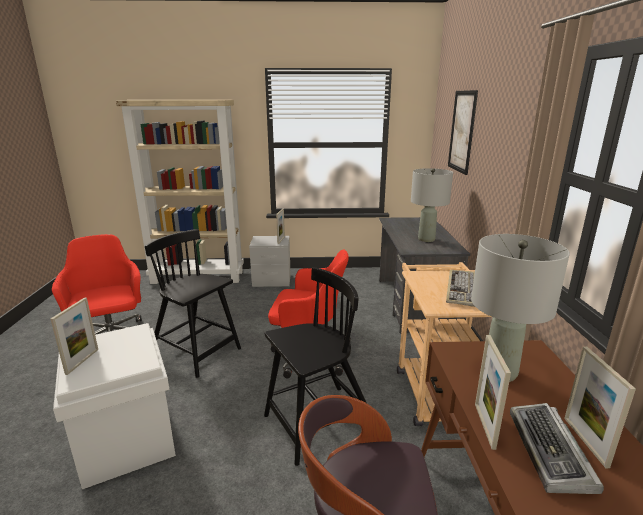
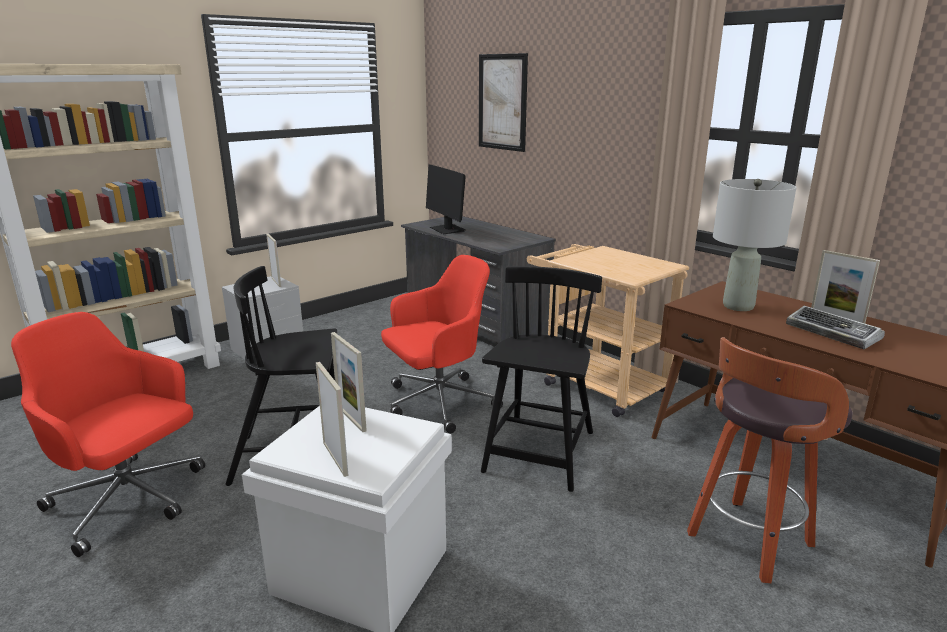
camera: 40 degrees left, 0 degrees up
(401, 228) = (447, 230): none -> monitor
(426, 239) = (494, 235): grey table lamp -> none
(464, 290) = (625, 261): keyboard -> none
(484, 425) = (785, 335): picture frame -> picture frame (351, 419)

